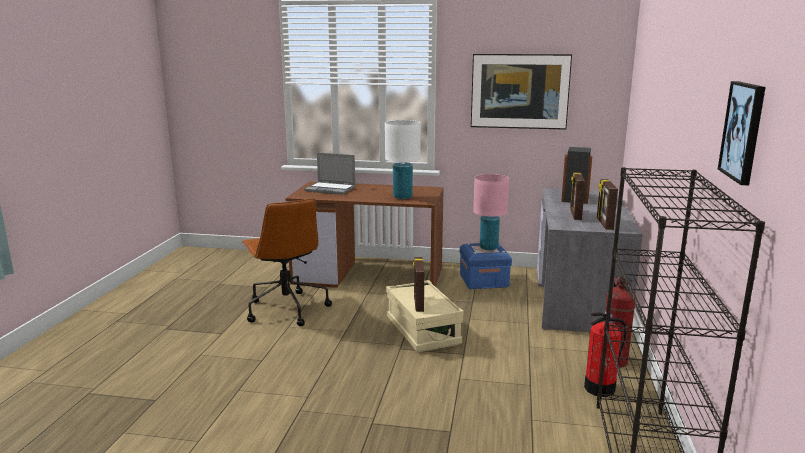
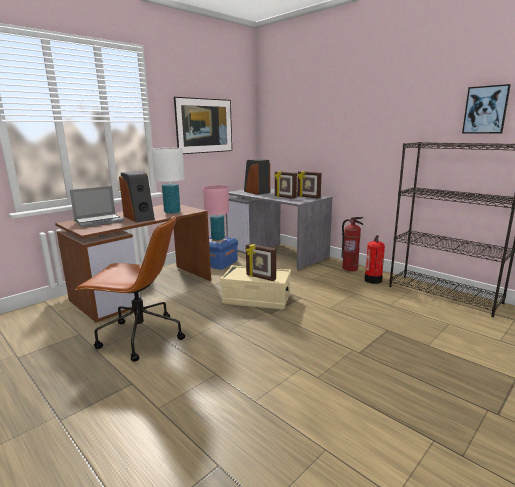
camera: 55 degrees left, 0 degrees up
(364, 194) = (139, 217): none -> speaker

